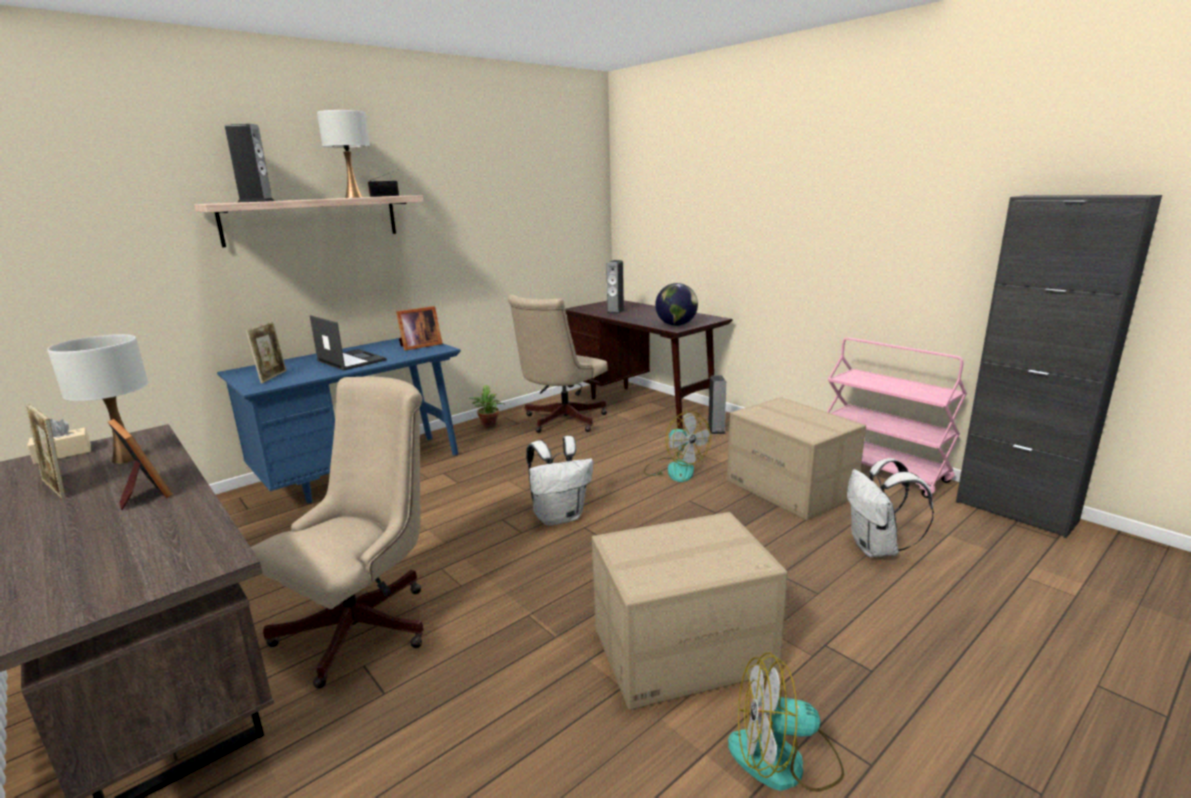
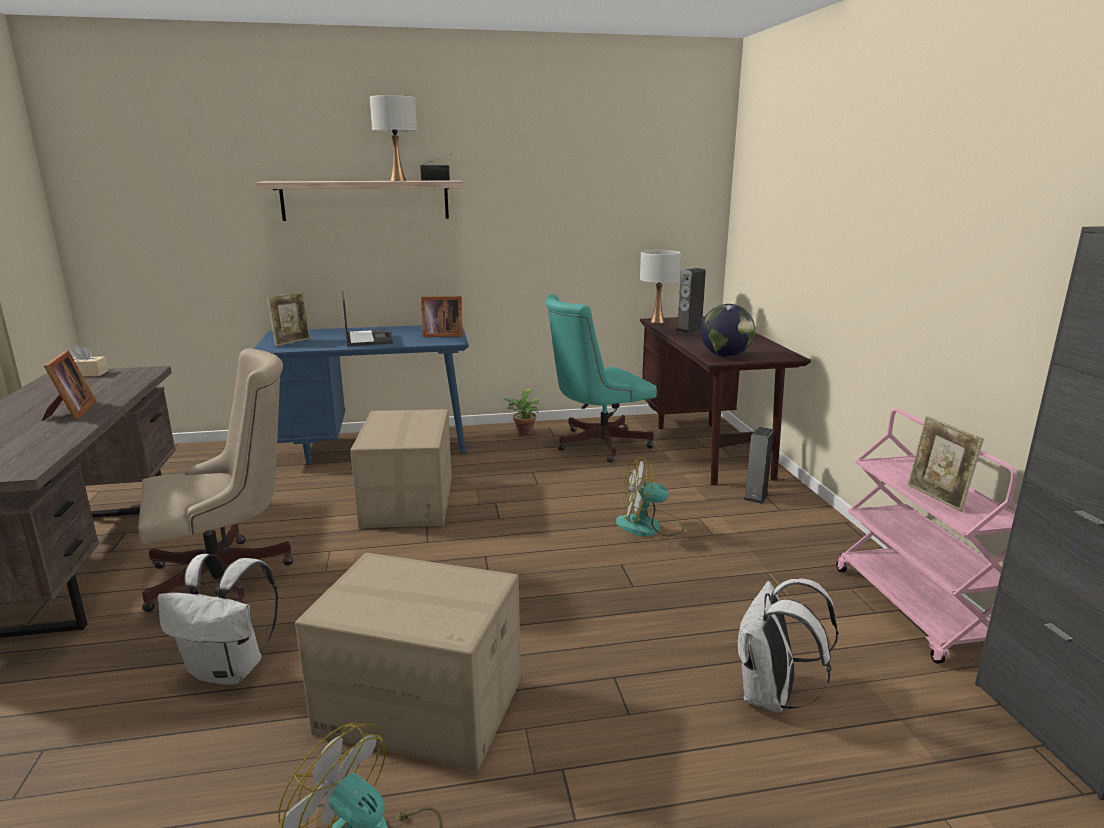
camera: 30 degrees right, 0 degrees up
(57, 488) = (43, 396): picture frame -> picture frame (936, 498)
(127, 458) = (107, 385): white table lamp -> white table lamp (657, 321)
(256, 201) = (308, 181): speaker -> none
(559, 517) = (476, 538): white backpack -> white backpack (230, 670)
(561, 421) = (596, 444): beige office chair -> turquoise office chair
(674, 469) = (649, 526): fan -> fan turned 90 degrees clockwise
(790, 488) = (757, 589): cardboard box -> cardboard box (409, 502)

